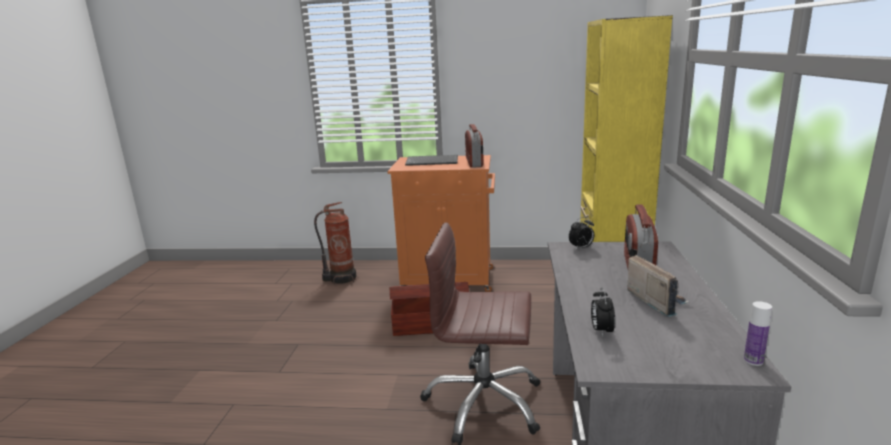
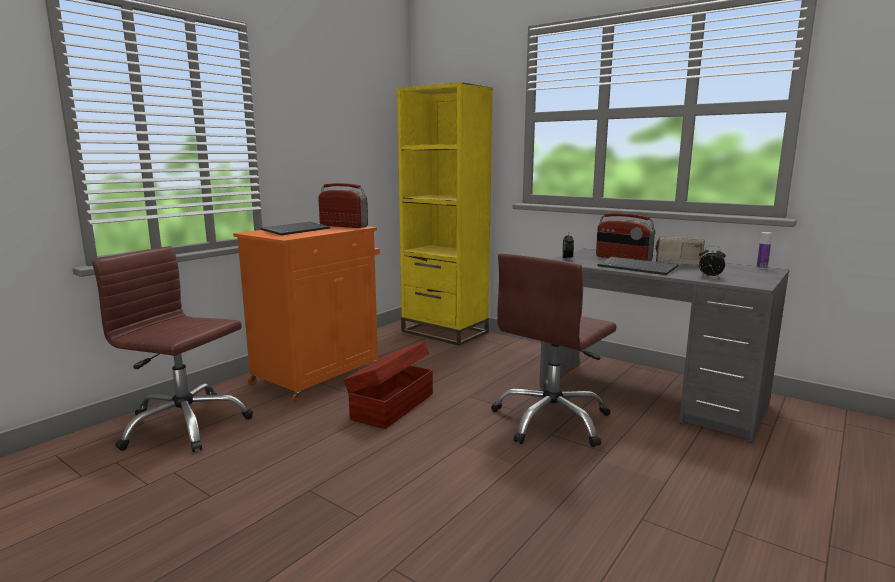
camera: 60 degrees left, 5 degrees down
(341, 278) = (185, 425): fire extinguisher -> brown office chair
(593, 285) = (638, 268): none -> keyboard

